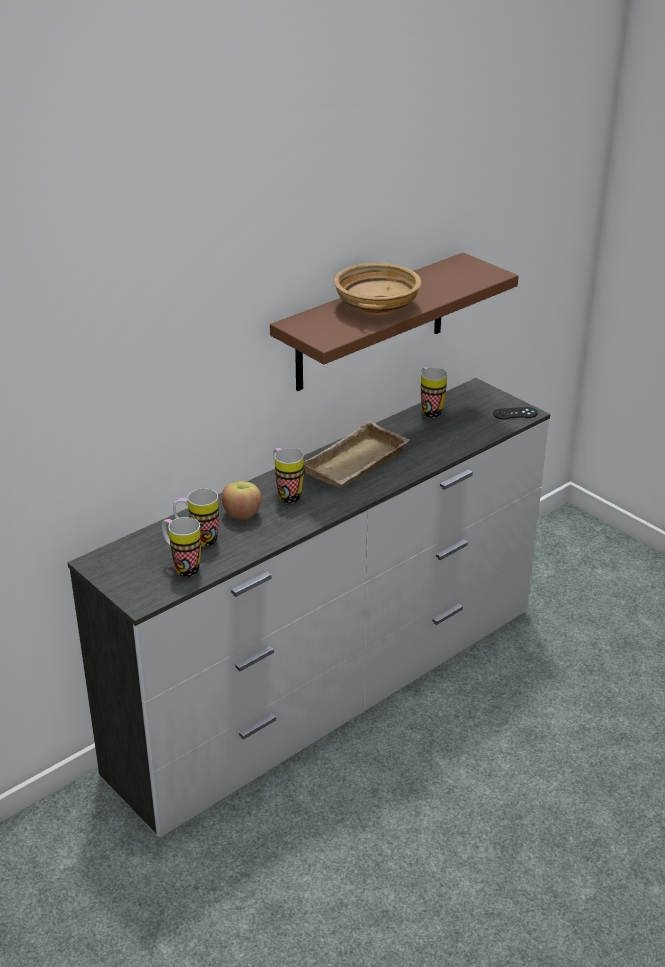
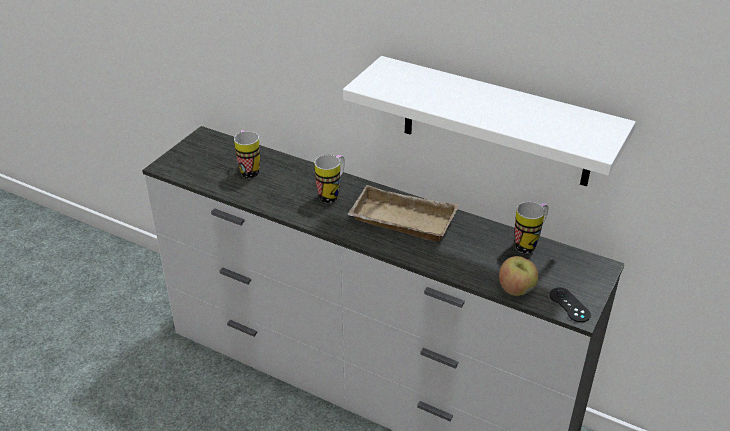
camera: 70 degrees right, 5 degrees up
(182, 567) = (211, 172): mug -> none
(242, 514) = (292, 181): apple -> apple (516, 289)
(371, 323) = (496, 122): brown shelf -> white shelf
(376, 305) = (456, 95): beige bowl -> none

